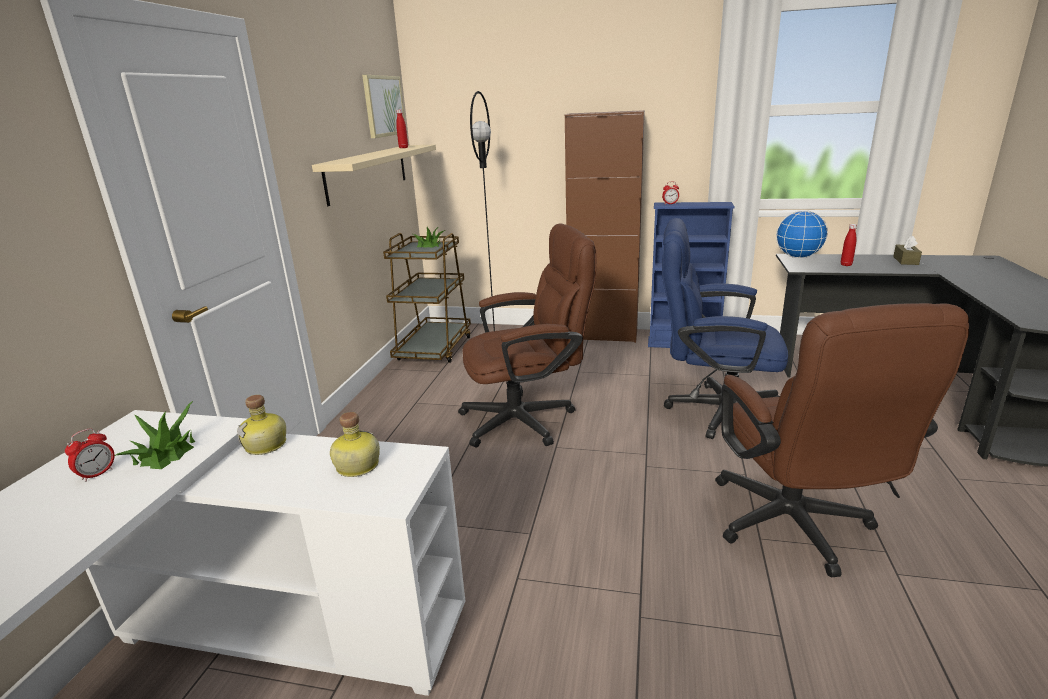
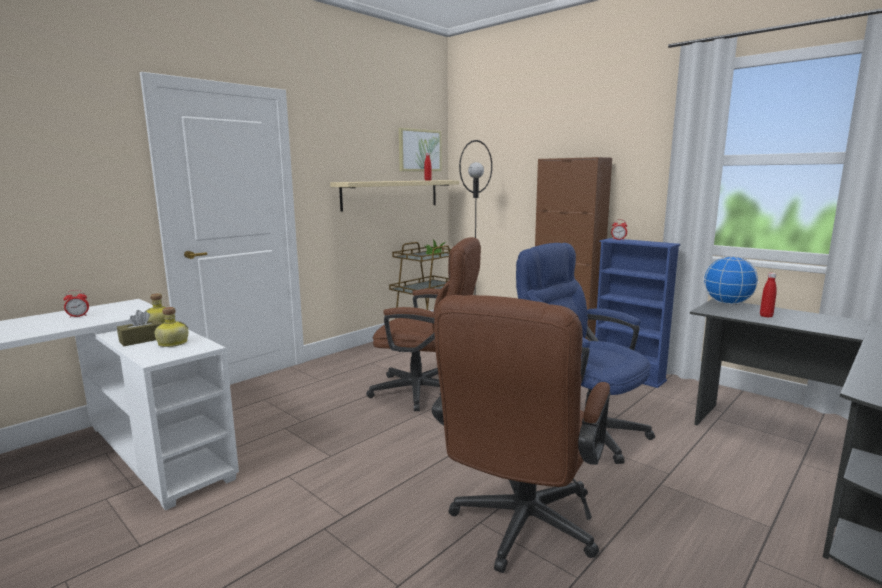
camera: 30 degrees right, 10 degrees down
(166, 453) = (112, 315): potted plant -> none
(905, 260) = (850, 324): brown tissue box -> brown tissue box (142, 340)

